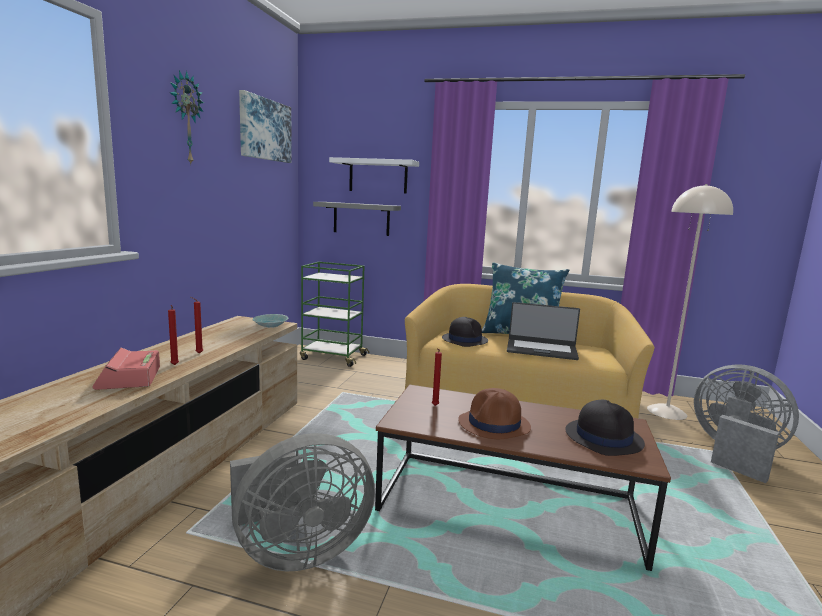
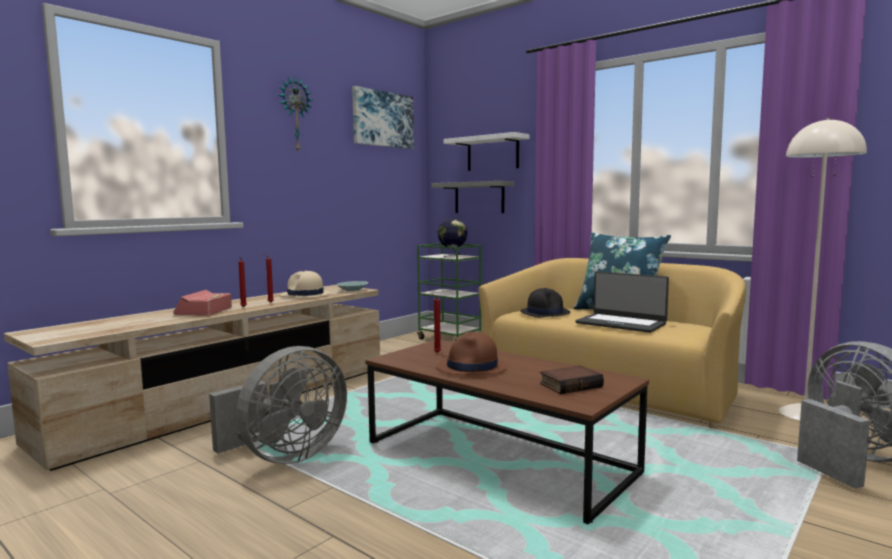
camera: 25 degrees right, 5 degrees down
(226, 337) = (305, 295): none -> beige hat
(297, 552) = (285, 456): grey fan -> grey fan turned 45 degrees counterclockwise
(338, 277) = (452, 256): none -> globe
(603, 437) = (570, 385): black hat -> book

